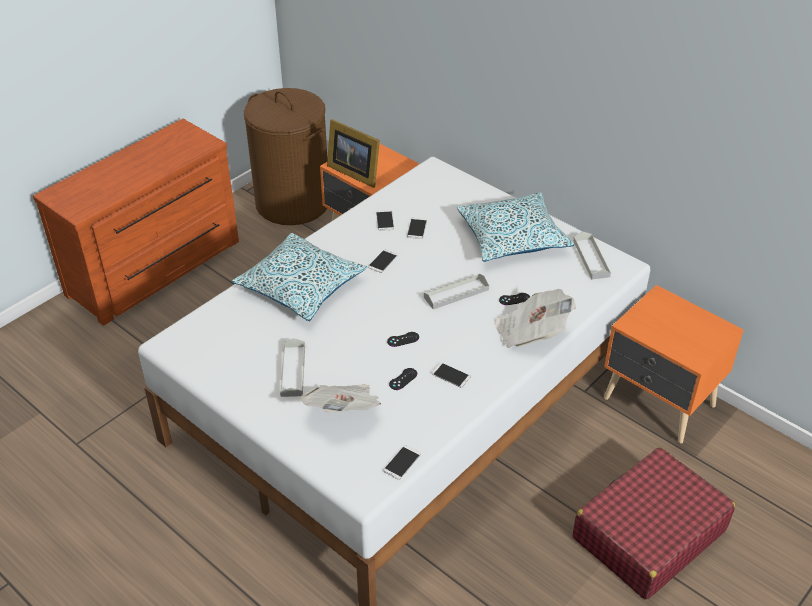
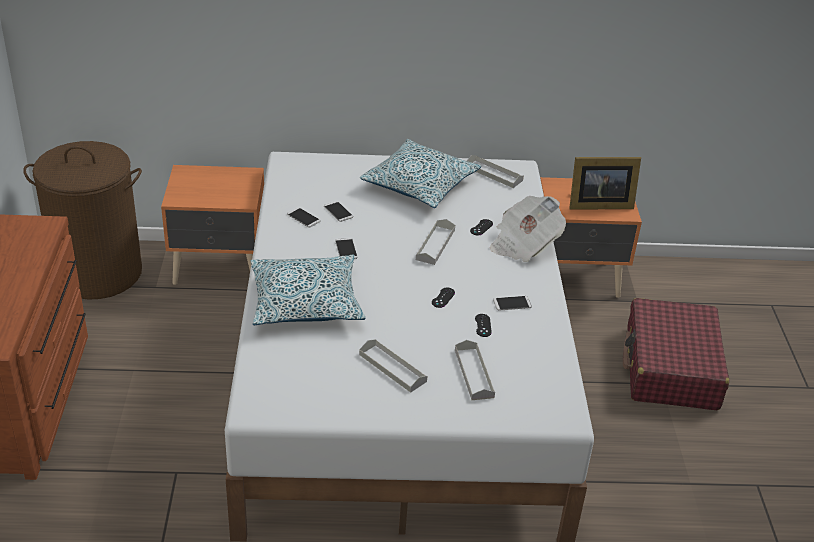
camera: 45 degrees left, 5 degrees down
(344, 411) = (474, 373): newspaper -> grey tray
(354, 172) = (201, 198): picture frame -> picture frame (597, 204)
(402, 463) = (563, 382): phone -> none

